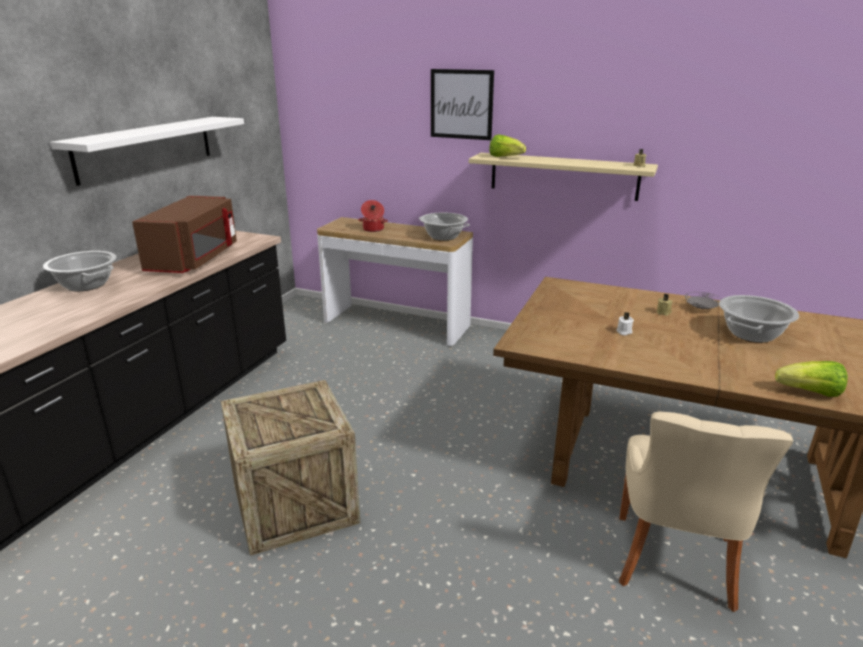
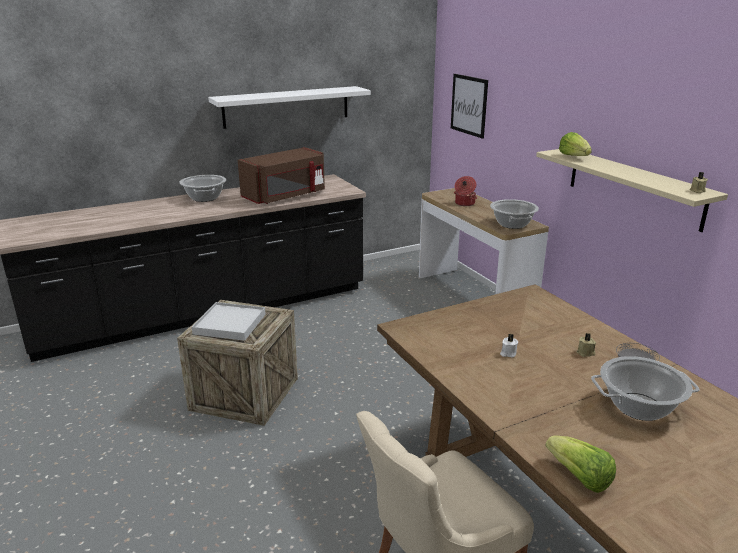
camera: 40 degrees right, 0 degrees up
(277, 420) = (230, 324): none -> white tray
(461, 104) = (556, 96): picture -> picture (469, 105)

